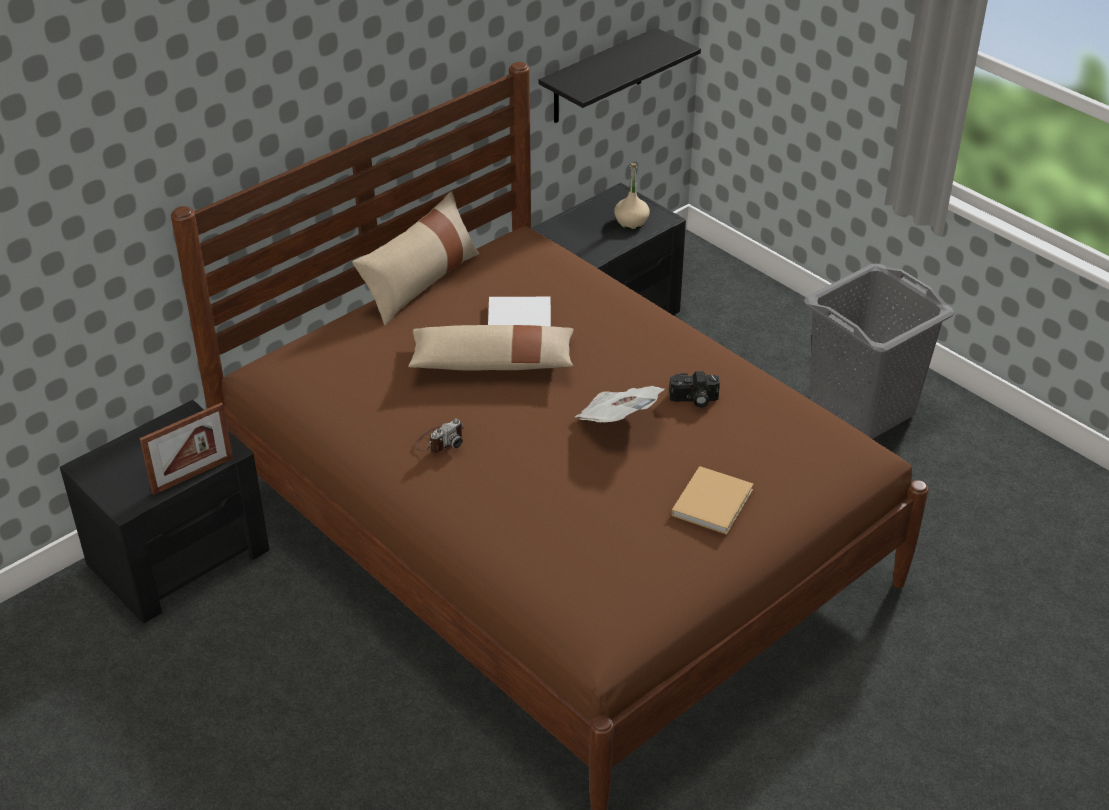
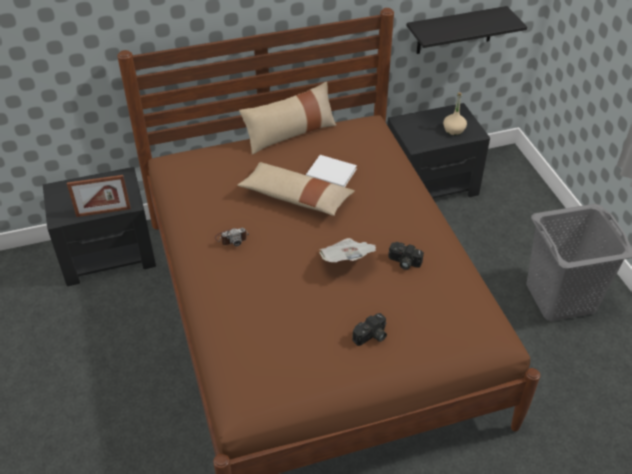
camera: 25 degrees right, 5 degrees up
(713, 501) = (371, 337): beige book -> camera

